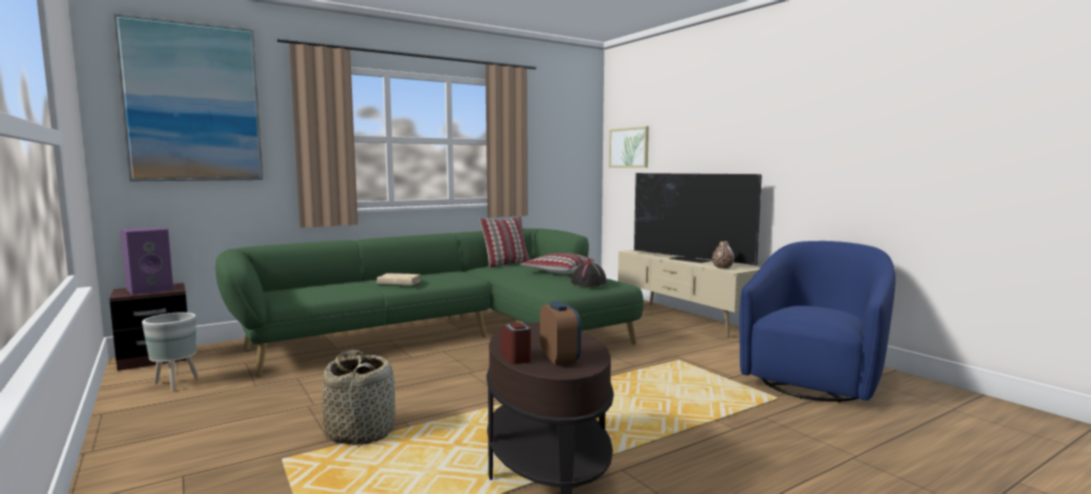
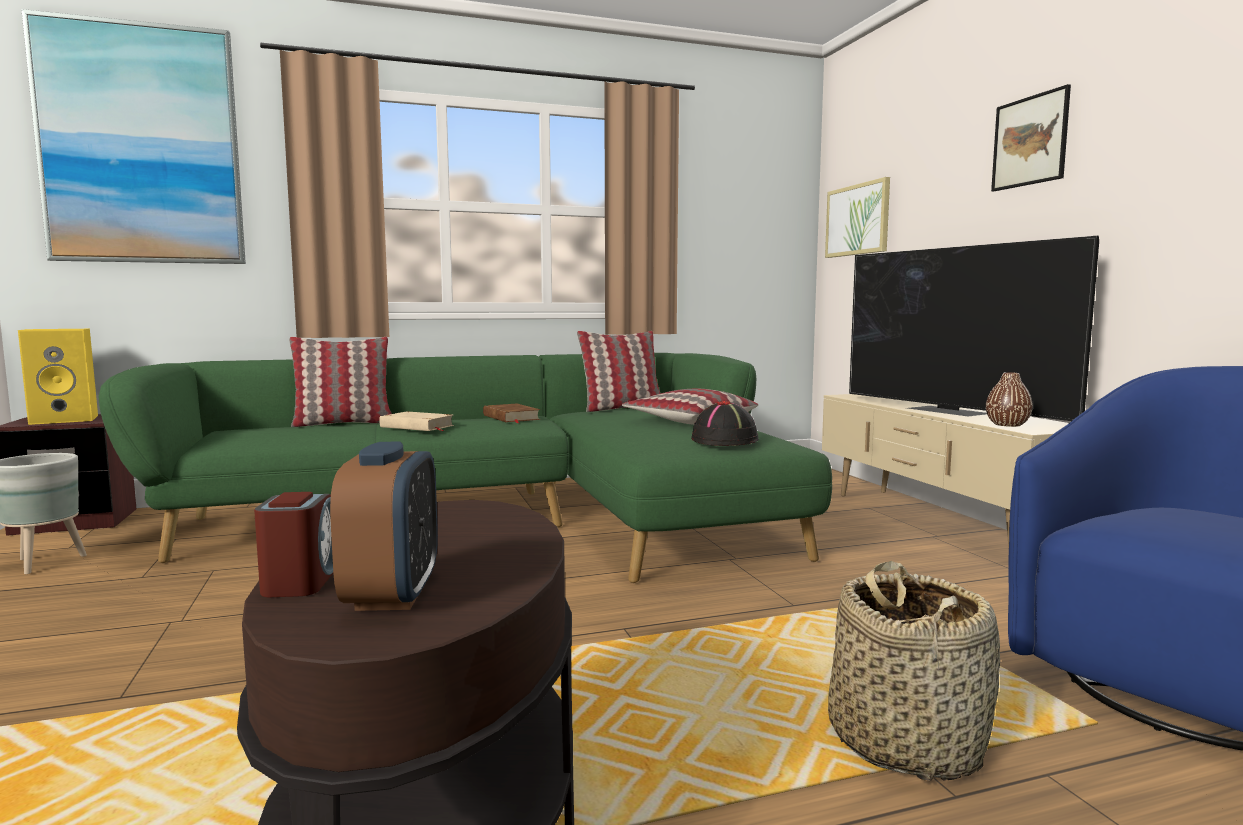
camera: 15 degrees right, 0 degrees up
(151, 289) = (66, 419): purple speaker -> yellow speaker
(344, 282) = (343, 423): none -> pillow
(361, 432) = (188, 687): basket -> basket (906, 741)
(447, 273) = (511, 417): none -> brown book
(725, 120) = (1030, 141): none -> picture

